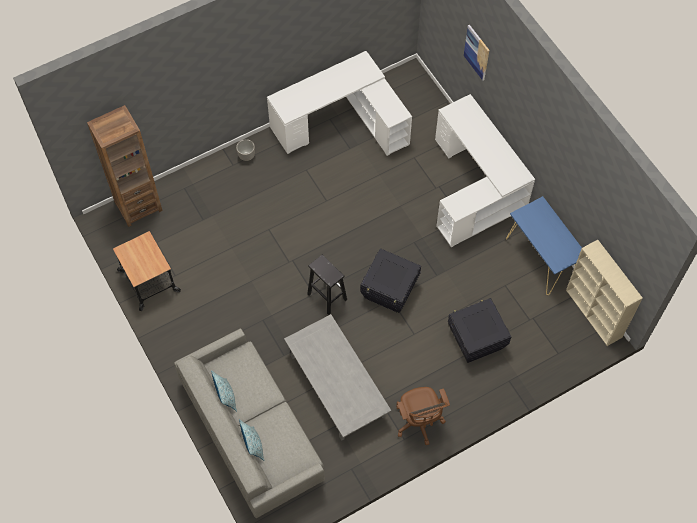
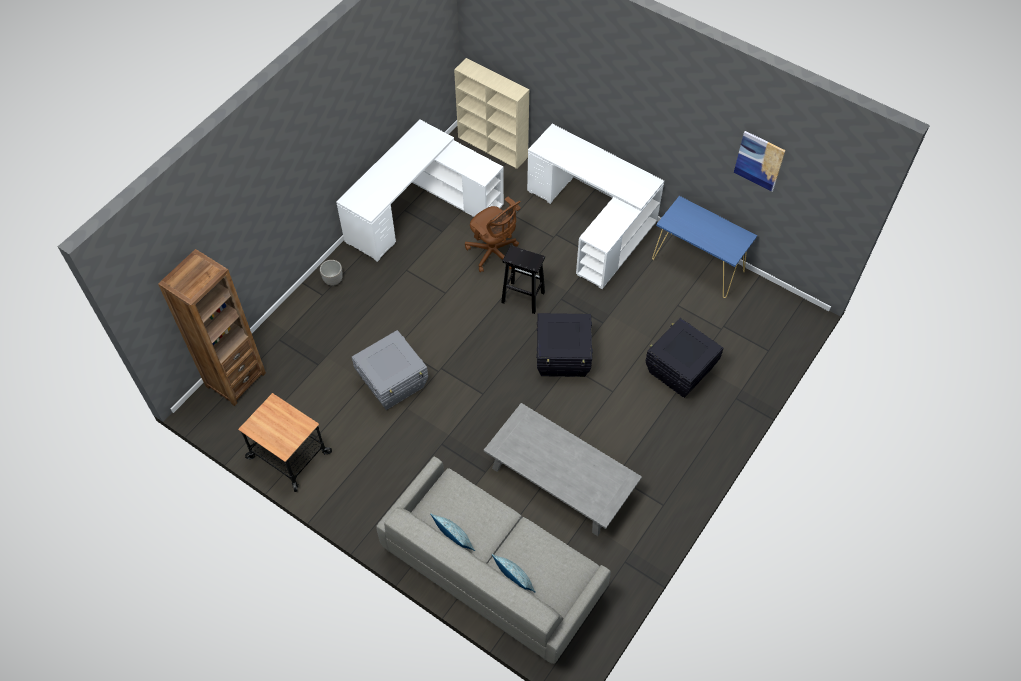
camera: 25 degrees left, 5 degrees down
(251, 257) = (393, 383): none -> grey storage box
(326, 296) = (498, 391): black stool -> black stool (522, 297)
(419, 422) = (669, 480): brown office chair -> brown office chair (494, 253)
(477, 52) = (553, 67): picture -> picture (759, 161)
(594, 314) = (780, 298): beige bookcase -> beige bookcase (493, 147)

